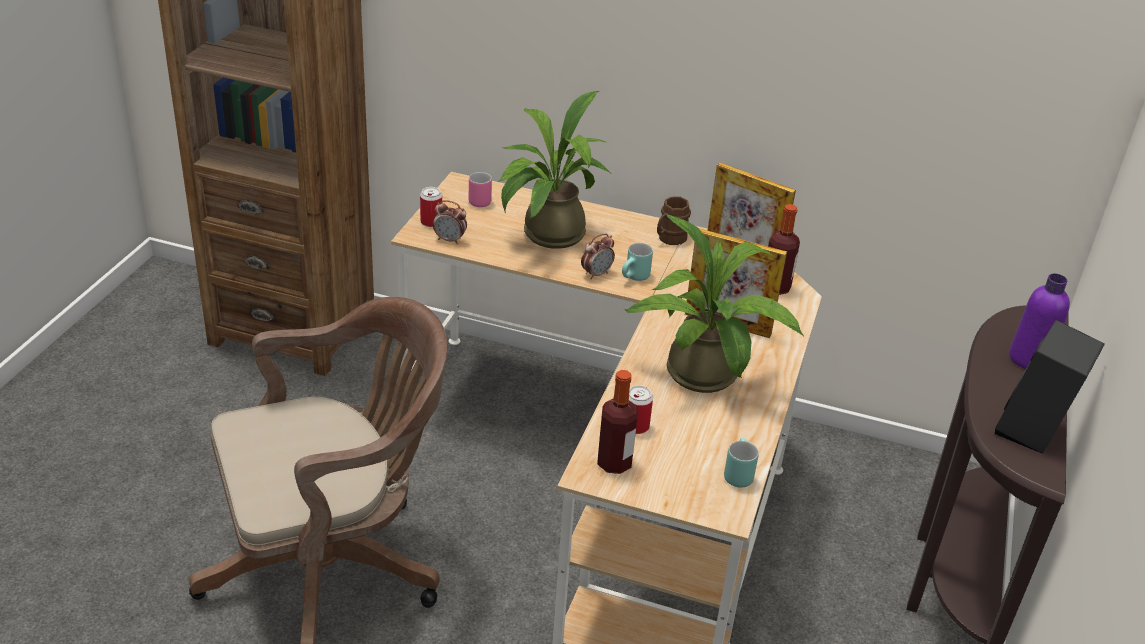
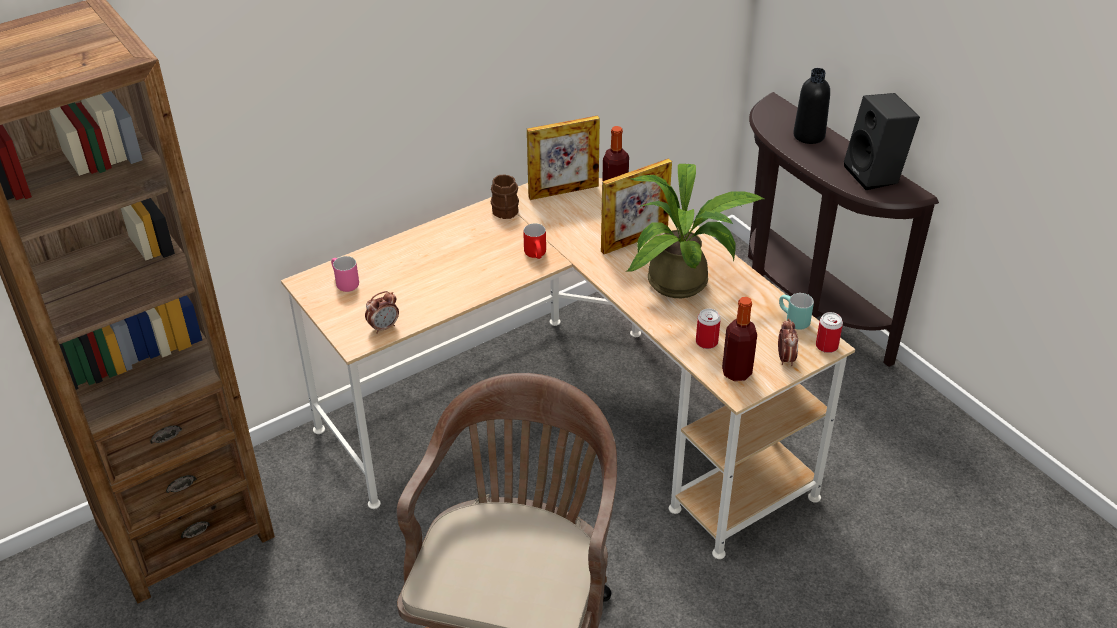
camera: 50 degrees left, 5 degrees up
(431, 222) = (346, 326): can -> can (826, 346)
(547, 236) = (436, 272): potted plant -> none
(596, 274) = (512, 271): alarm clock -> alarm clock (785, 358)
(635, 278) = (537, 255): turquoise mug -> red mug
(1029, 359) = (809, 136): purple bottle -> black bottle

